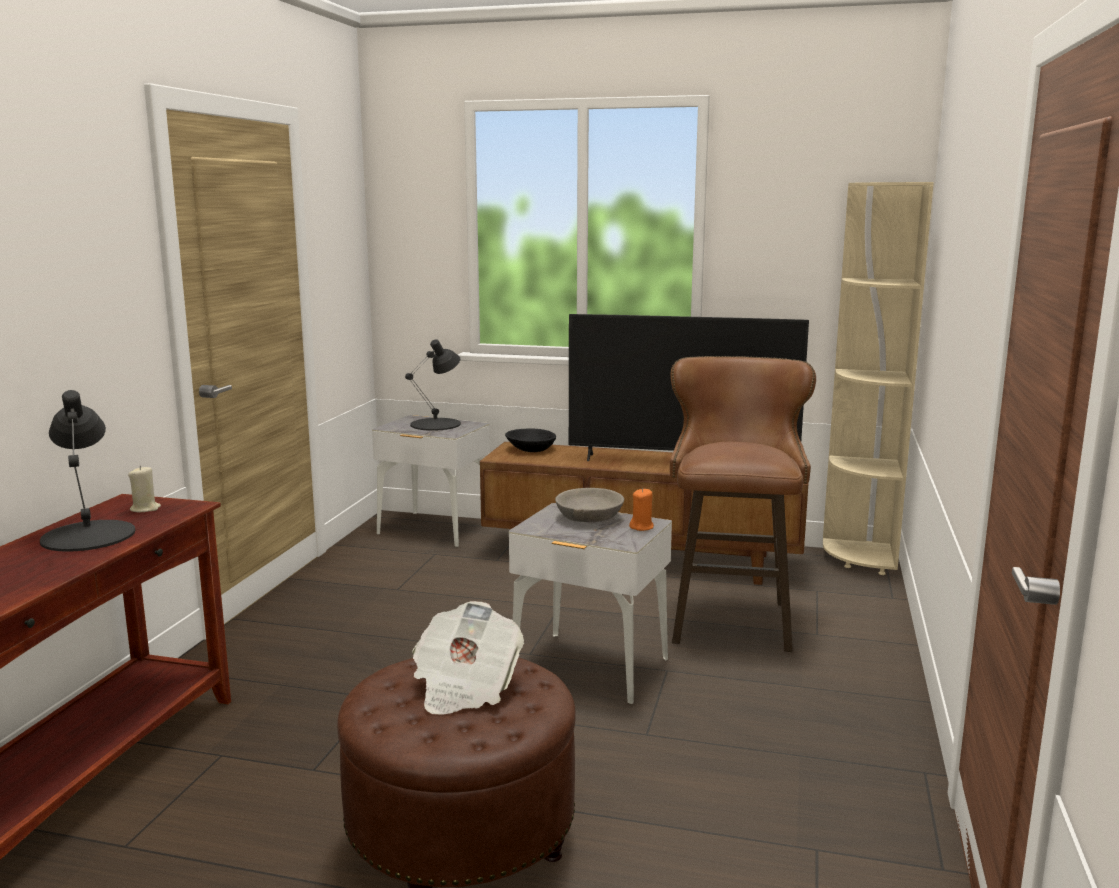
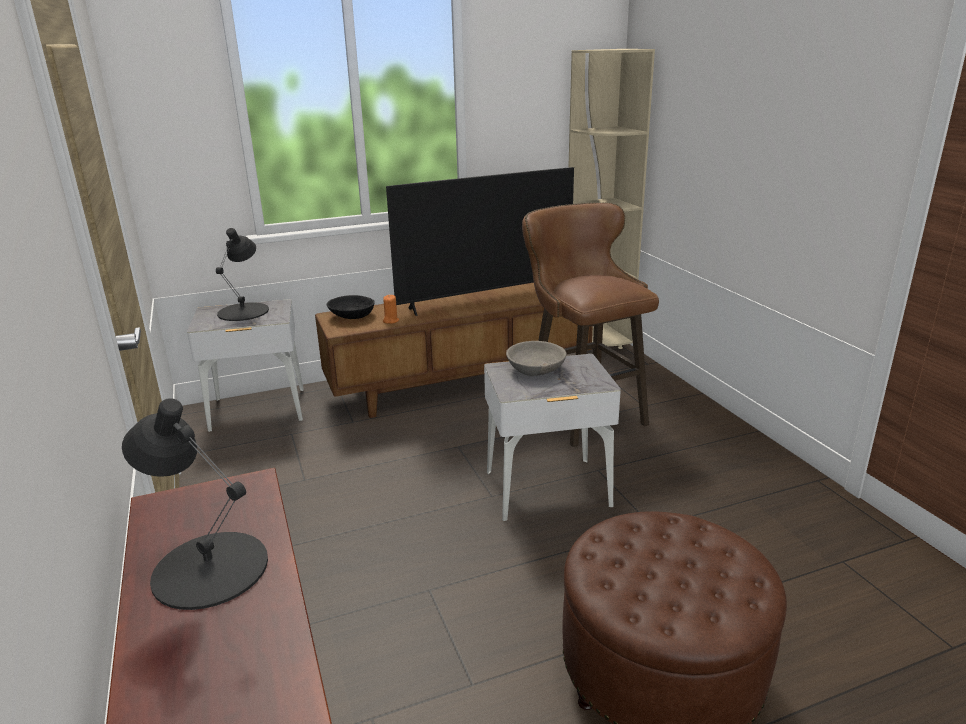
camera: 35 degrees left, 10 degrees up
(145, 509) = (207, 507): beige candle -> none
(465, 687) = (663, 557): newspaper -> none
(641, 527) = (585, 366): orange candle -> orange candle (391, 321)

